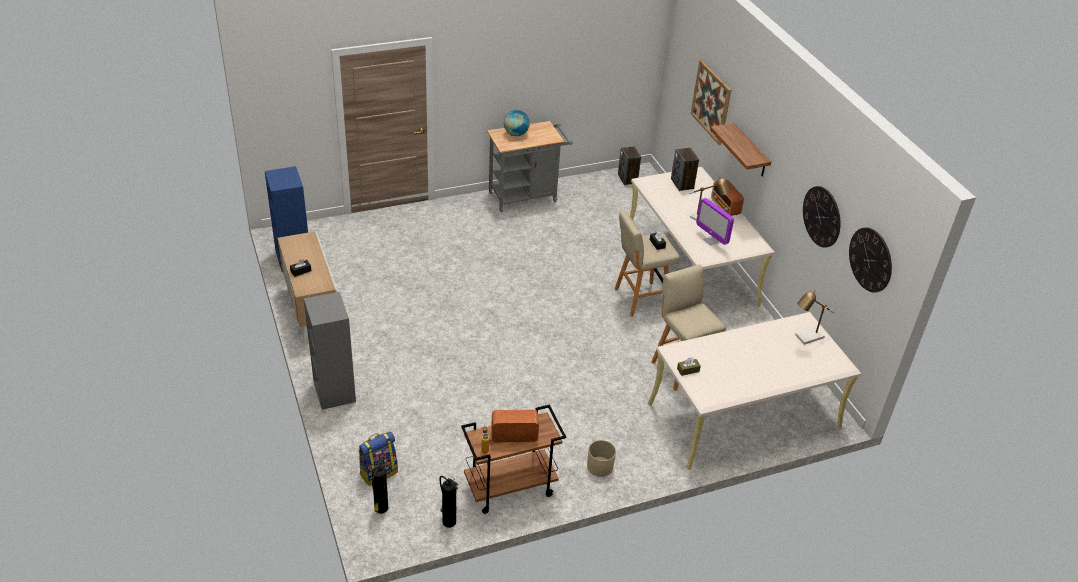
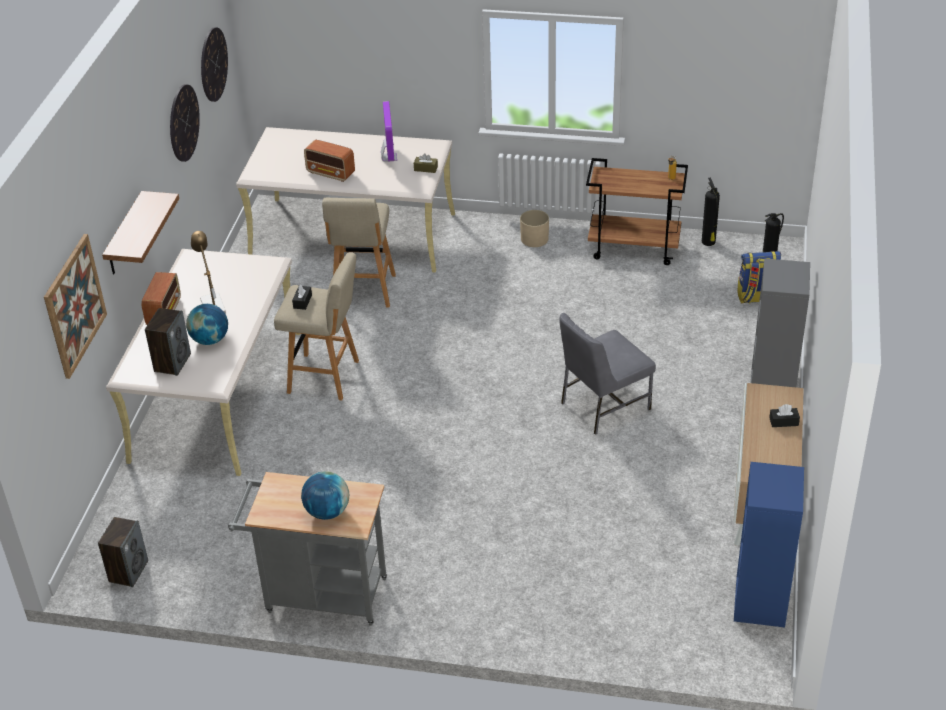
camera: 145 degrees left, 0 degrees up
(447, 339) = (603, 405): none -> grey chair
(513, 436) = (636, 181): radio -> radio (331, 173)
(678, 201) = (210, 340): none -> globe
(711, 240) = (238, 278): monitor -> monitor (389, 157)
(806, 338) = (276, 161): table lamp -> none

